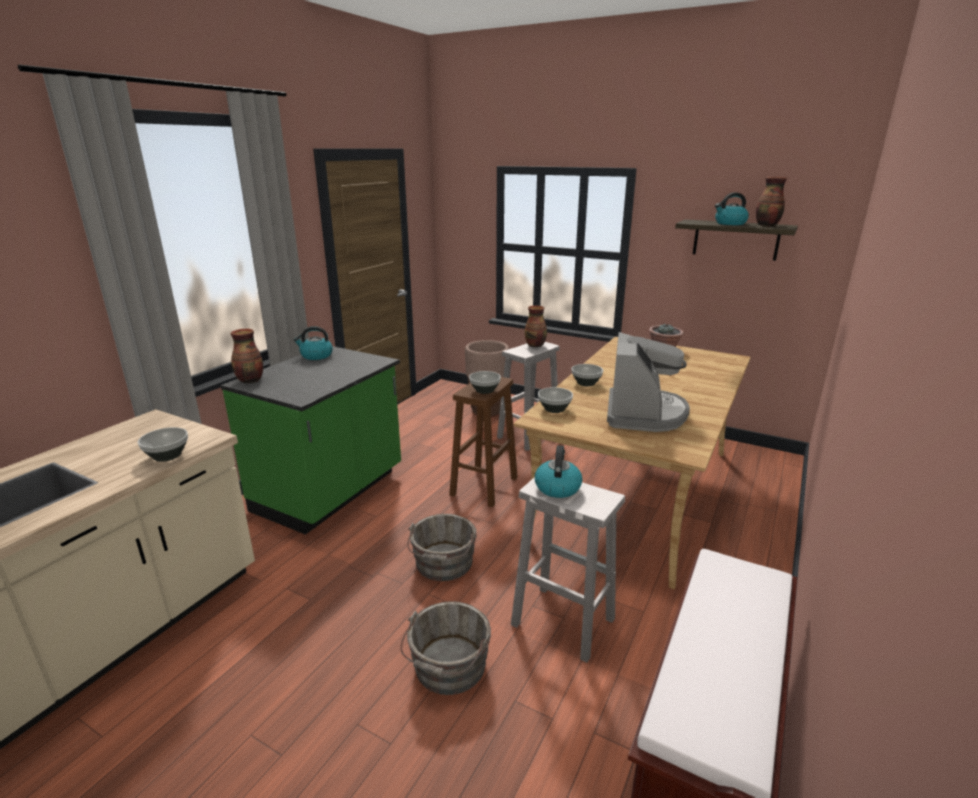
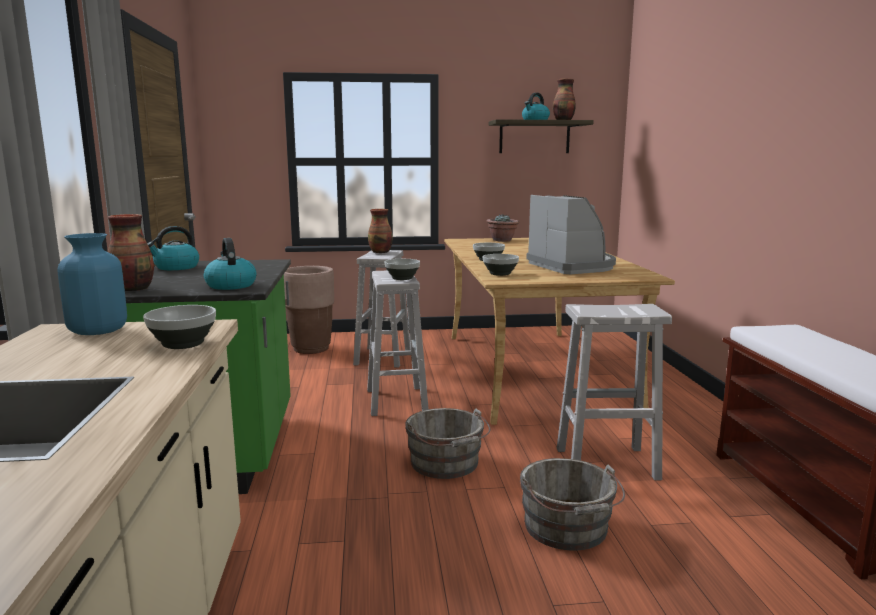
camera: 35 degrees left, 10 degrees down
(161, 426) = (98, 331): none -> blue vase
(484, 486) = (396, 400): brown stool -> white stool
(557, 487) = (600, 309): kettle -> kettle (230, 285)

